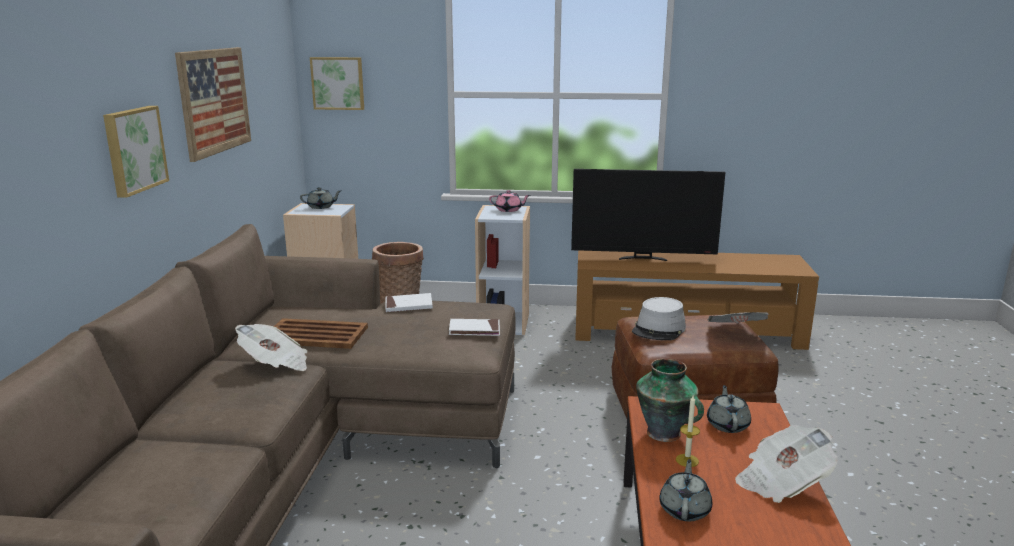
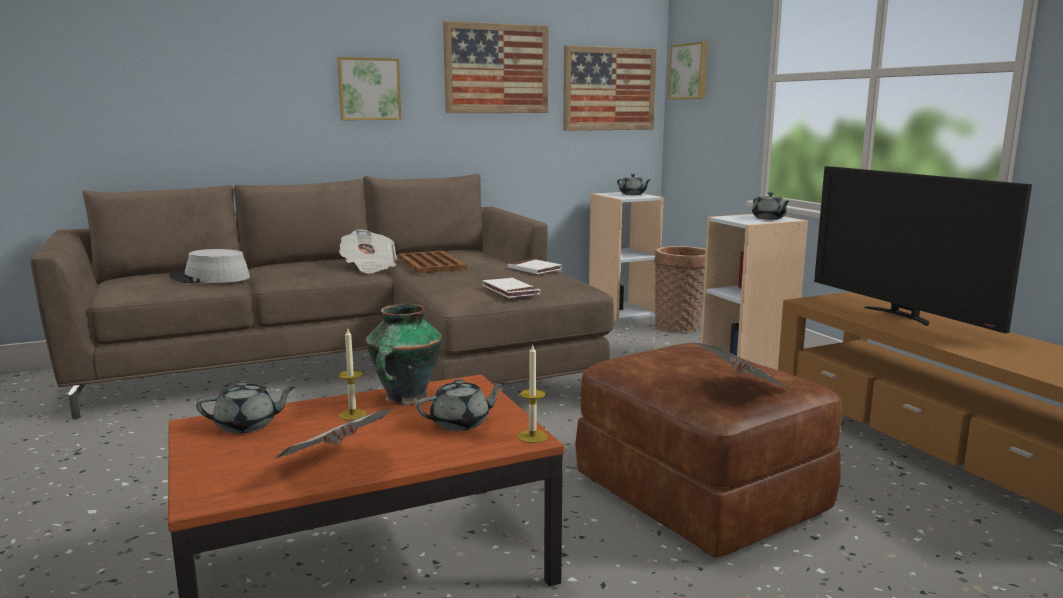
camera: 60 degrees right, 5 degrees down
(275, 106) = (609, 89): none -> picture
(509, 210) = (769, 218): pink teapot -> grey teapot
(659, 329) = (675, 356): grey hat -> grey hat (210, 278)
(763, 408) = (532, 436): none -> candle

